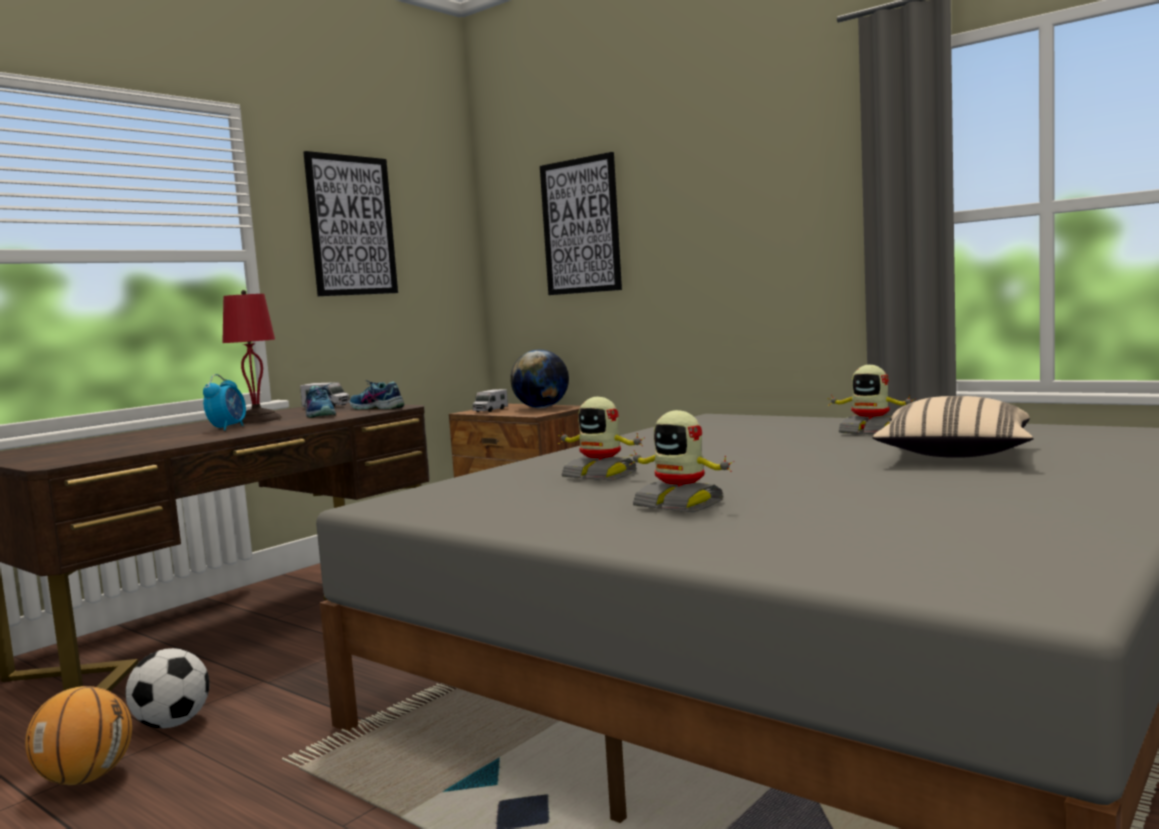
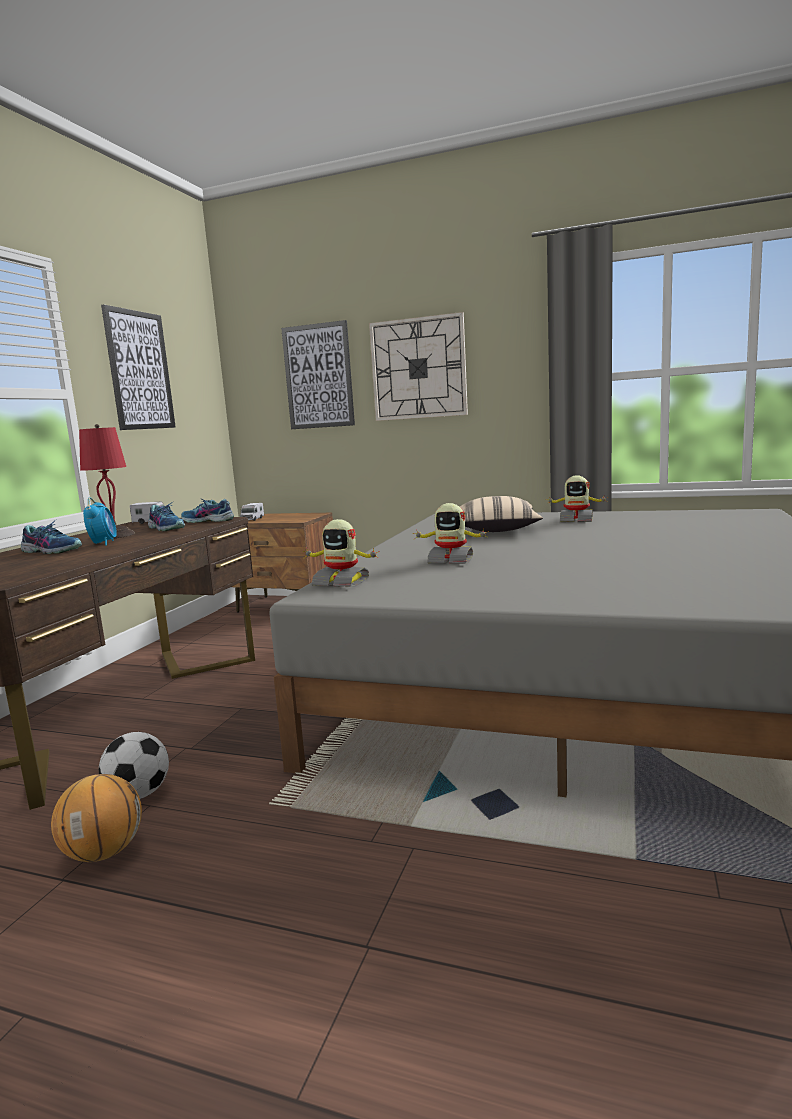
camera: 20 degrees left, 5 degrees up
(170, 433) = (52, 551): none -> shoe
(542, 408) = (293, 515): globe -> none
(680, 504) = (552, 575): toy robot -> toy robot (341, 582)
(699, 212) = (418, 368): none -> wall clock
(954, 456) = (661, 532): beige pillow -> beige pillow (496, 531)

